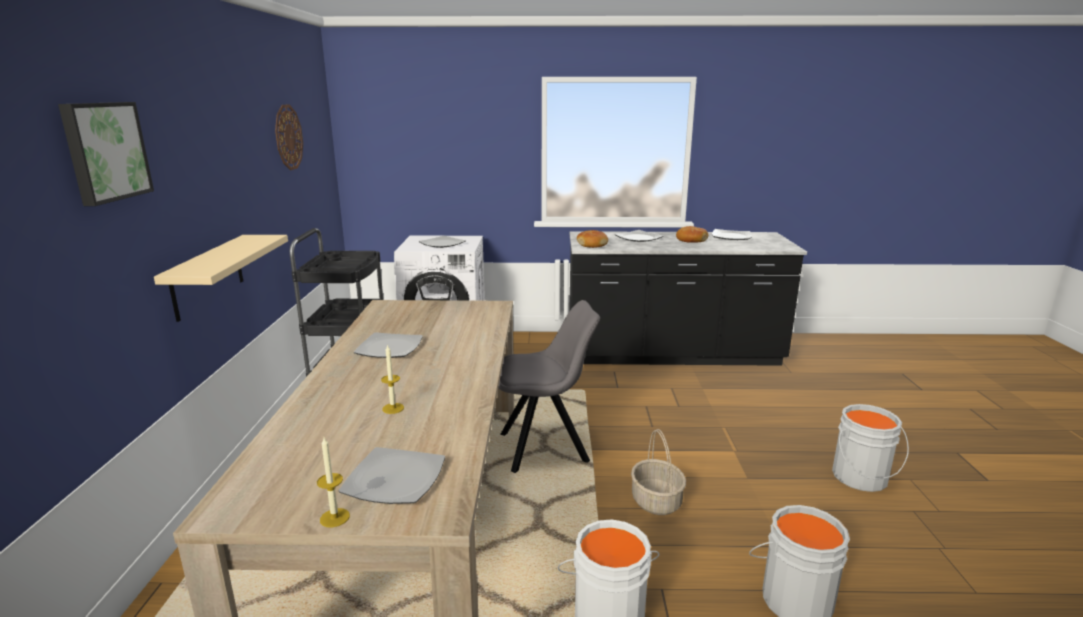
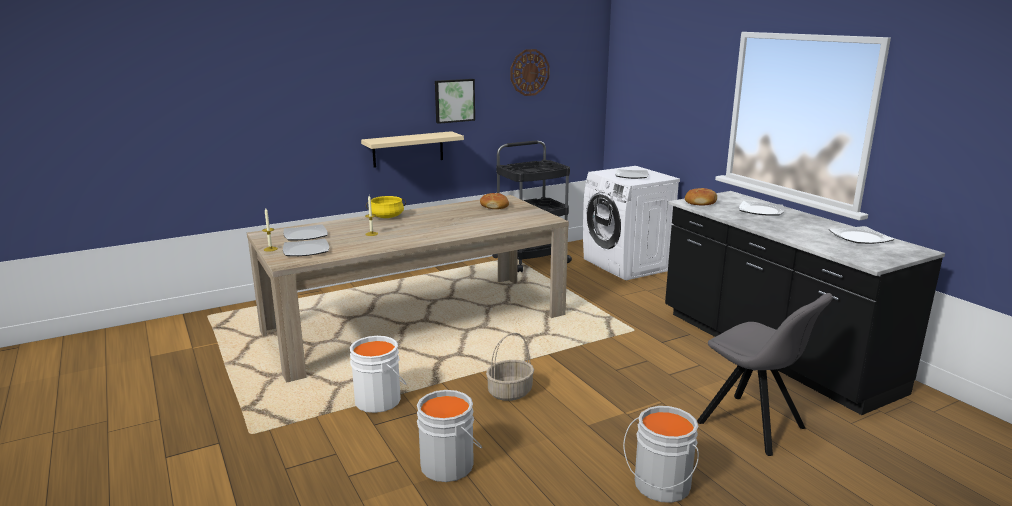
camera: 60 degrees right, 0 degrees up
(104, 151) = (341, 73): picture -> picture (454, 100)
(328, 381) = (387, 216): none -> yellow cooking pot
(390, 348) = (443, 215): plate -> plate (306, 235)
(544, 448) = (529, 338): grey chair -> grey chair (752, 425)
(691, 240) = (801, 226): bread -> bread (494, 206)

